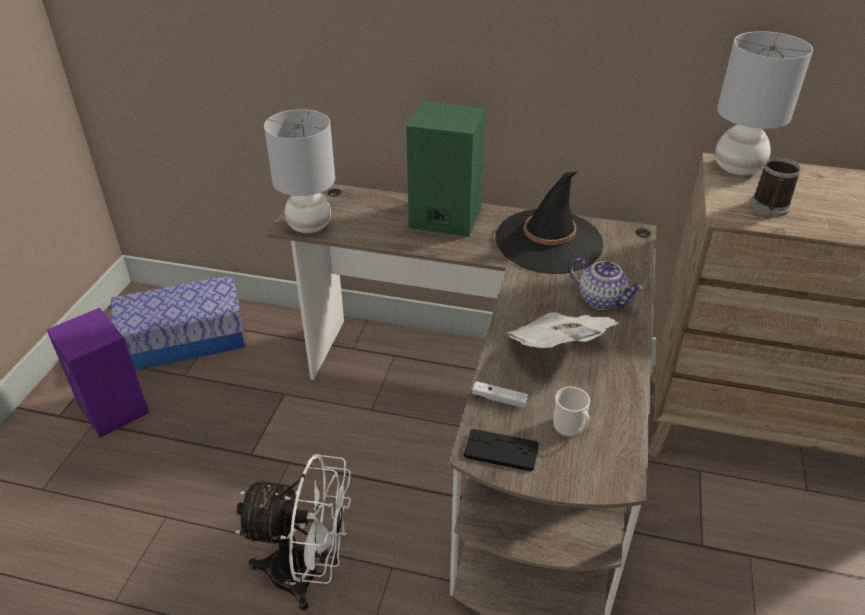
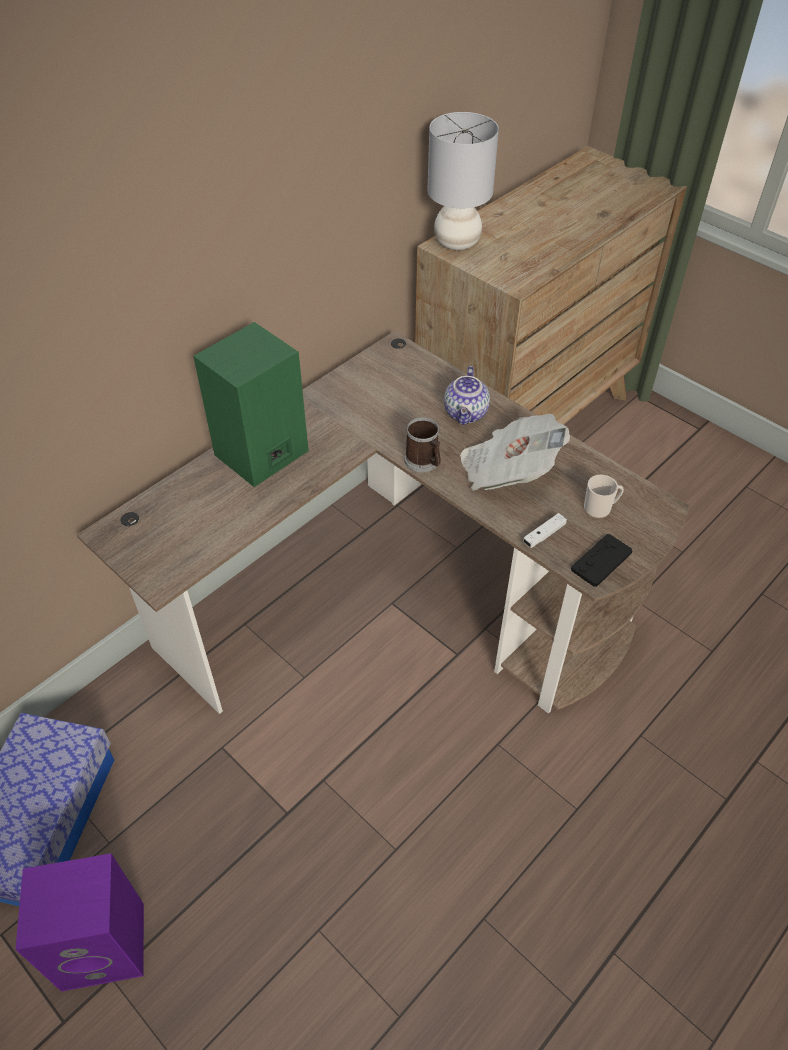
camera: 60 degrees left, 10 degrees up
(307, 573) = (466, 815): white fan -> none
(309, 225) = (176, 565): grey table lamp -> none
(548, 242) = (362, 404): black hat -> none
(602, 300) = (467, 413): teapot -> teapot turned 120 degrees clockwise
(769, 208) = (524, 260): mug -> mug (424, 462)

